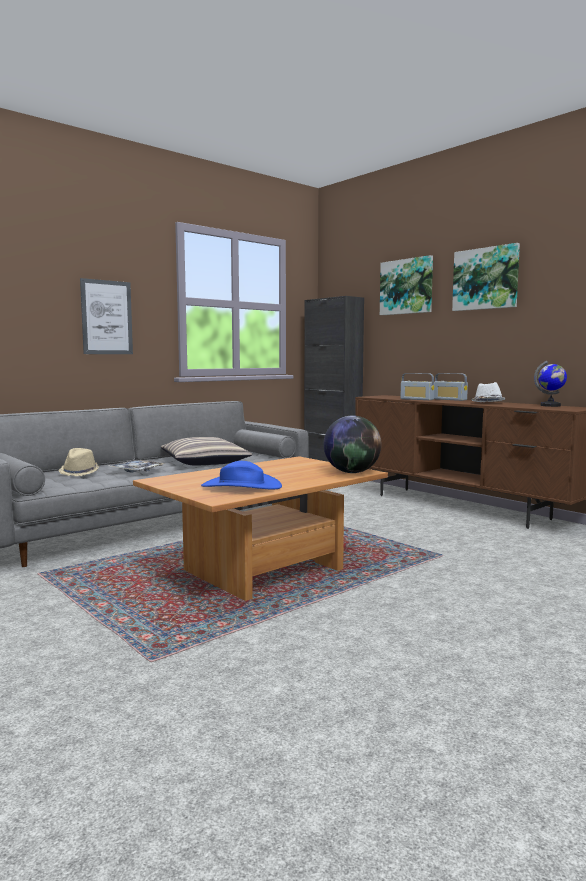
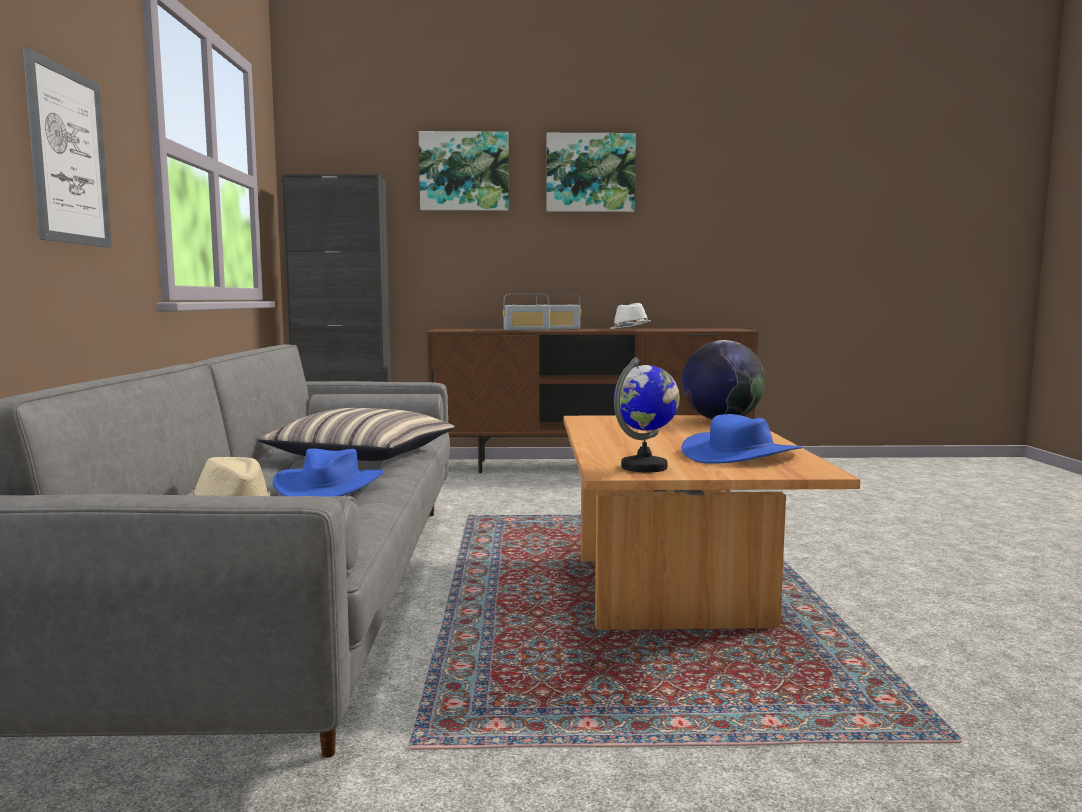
camera: 50 degrees left, 0 degrees up
(136, 470) = (329, 486): tray -> blue hat
(550, 405) = (693, 328): globe -> globe (644, 467)

